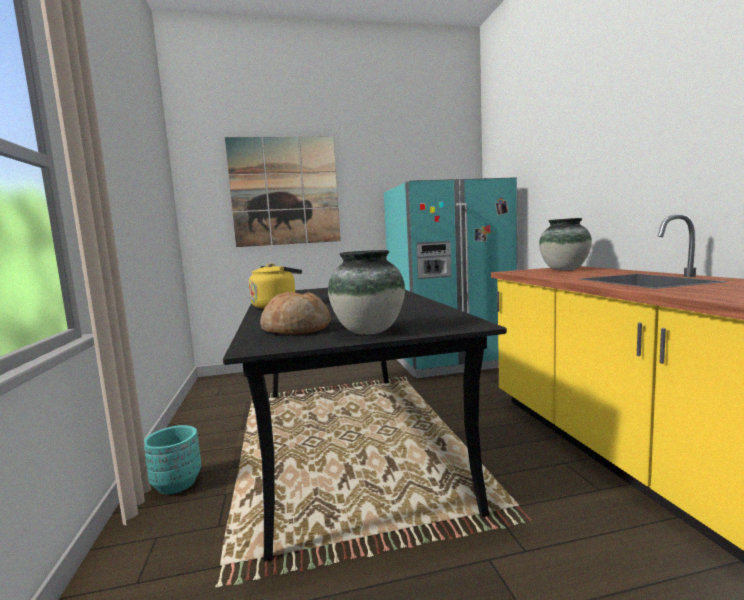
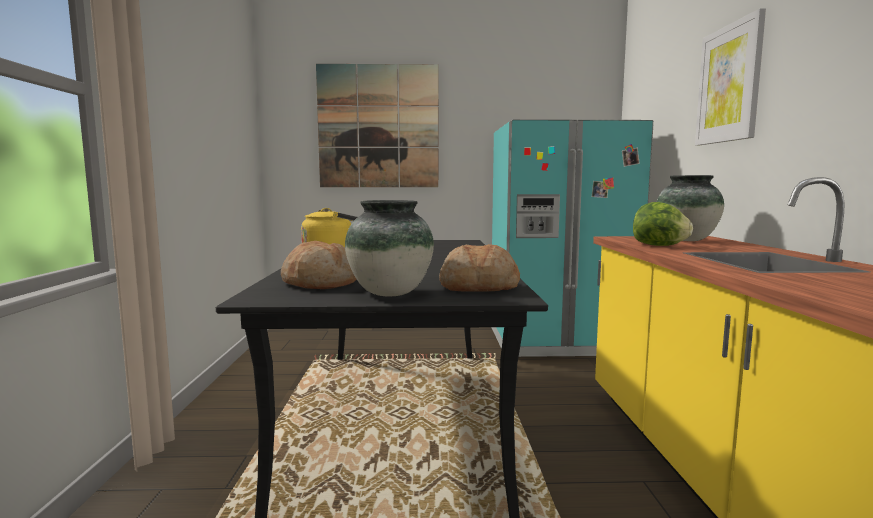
camera: 10 degrees right, 0 degrees up
(176, 484) = (203, 438): turquoise planter -> none
(435, 320) = (478, 287): none -> bread
(552, 275) = (659, 245): none -> lettuce
(581, 147) = (729, 84): none -> picture

